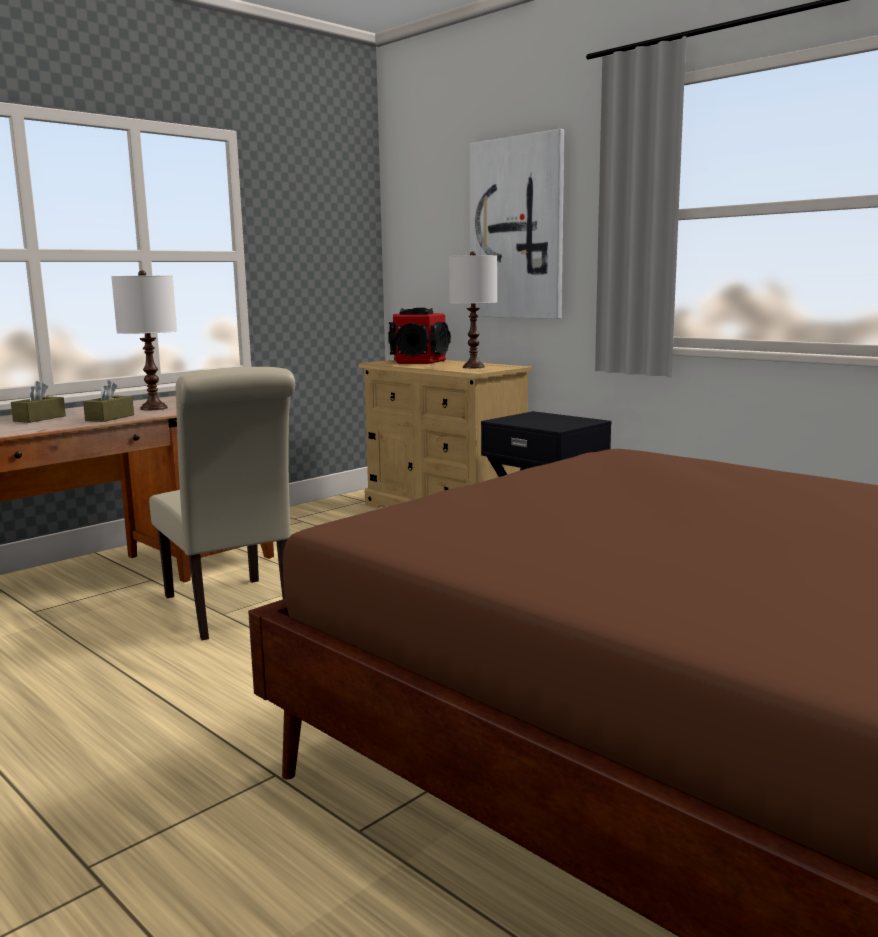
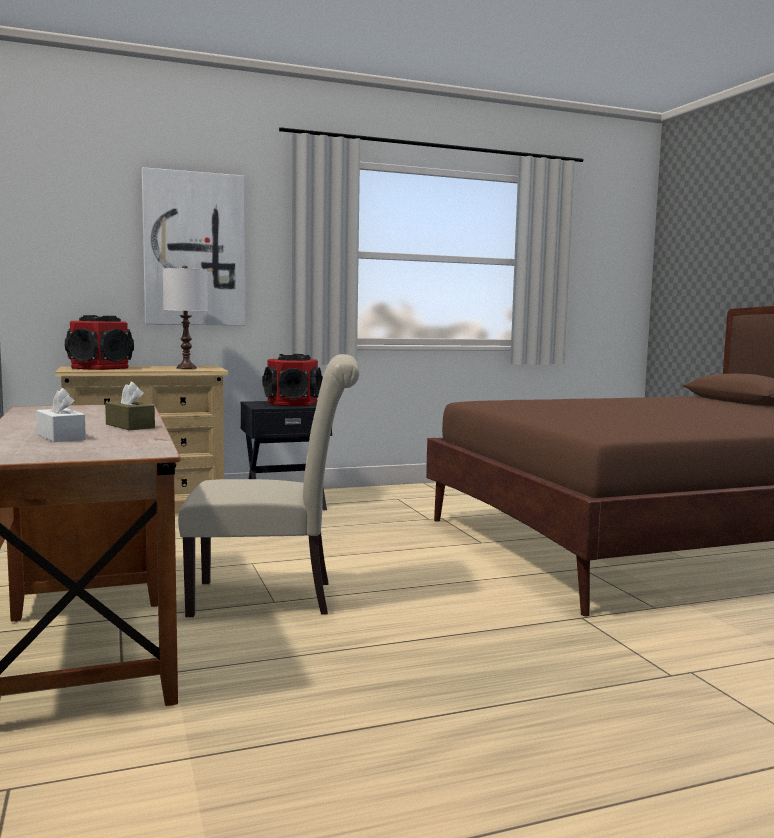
camera: 65 degrees left, 5 degrees down
(39, 418) = (61, 437): brown tissue box -> white tissue box
(154, 408) = (98, 417): white table lamp -> none
(555, 421) = (292, 403): none -> speaker

